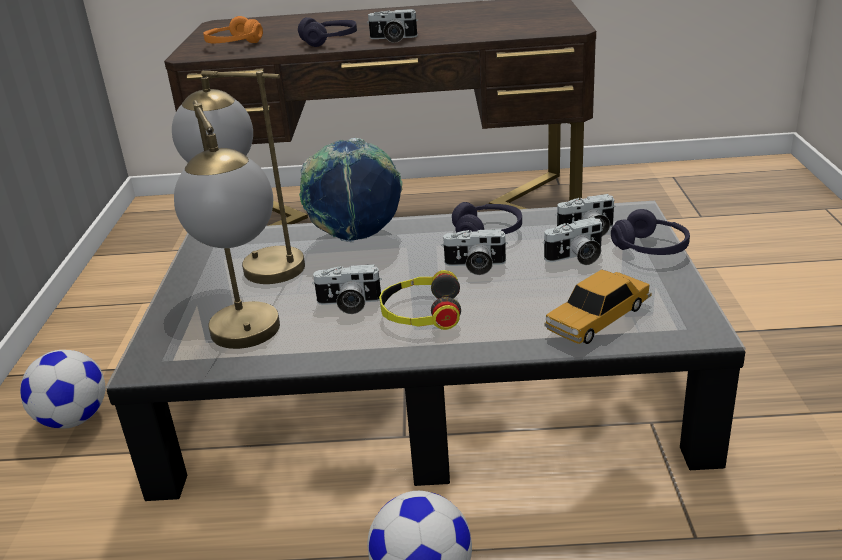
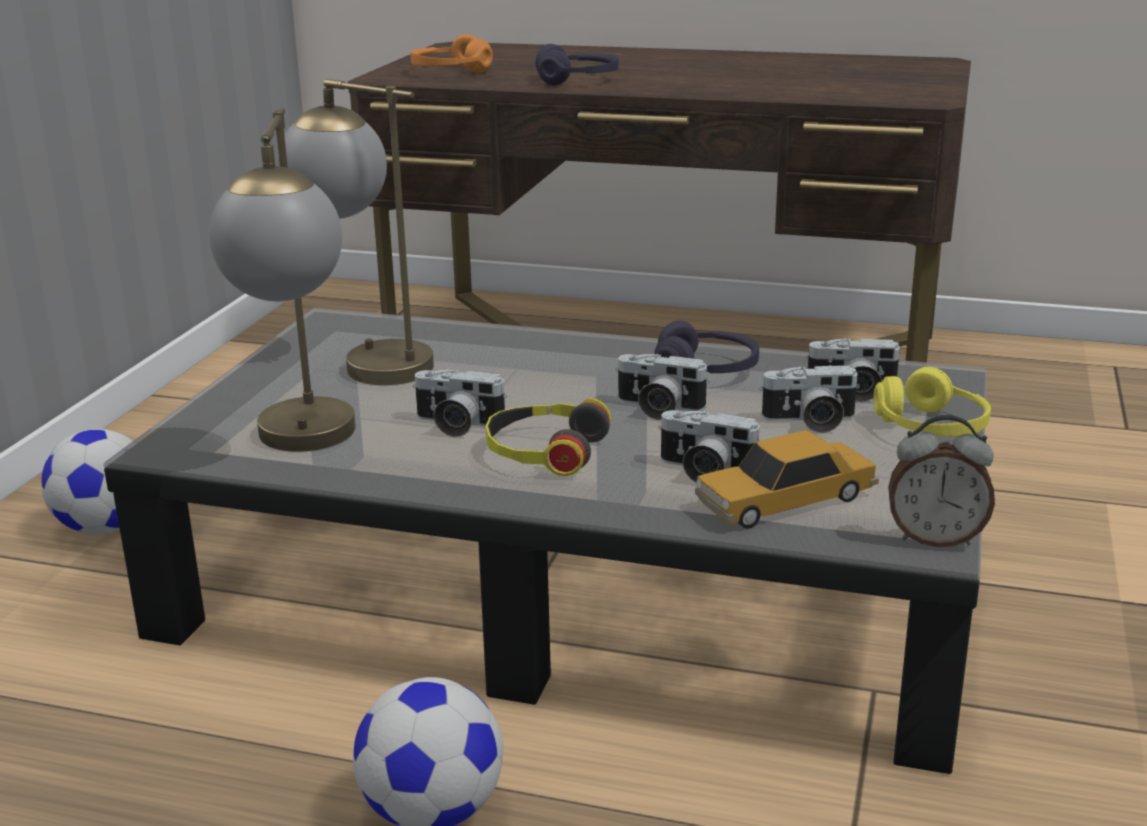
camera: 15 degrees right, 5 degrees down
(356, 237) = (522, 348): globe -> none
(393, 39) = (663, 87): camera -> camera (704, 471)
(650, 248) = (930, 427): purple headphones -> yellow headphones
(704, 326) = (935, 538): none -> alarm clock

